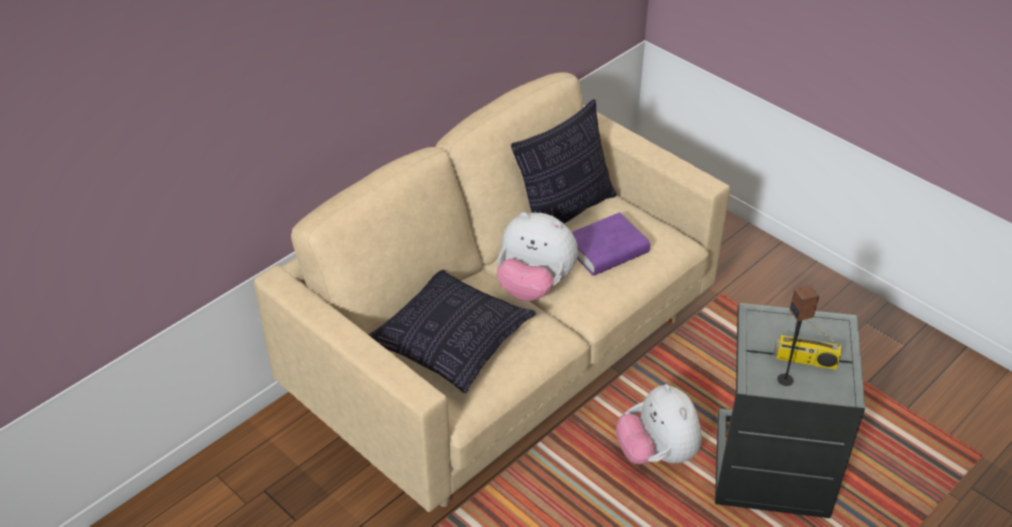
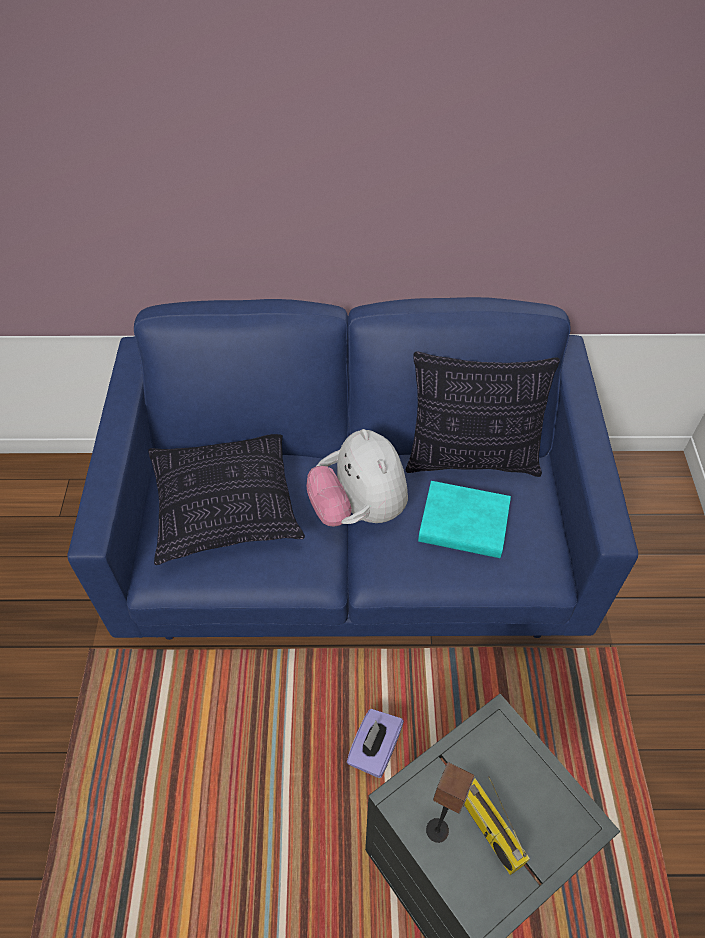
camera: 45 degrees right, 10 degrees up
(504, 360) = (352, 553): beige sofa -> blue sofa
(606, 250) = (463, 525): purple book -> turquoise book
(657, 453) = (374, 749): plush toy -> purple tissue box

